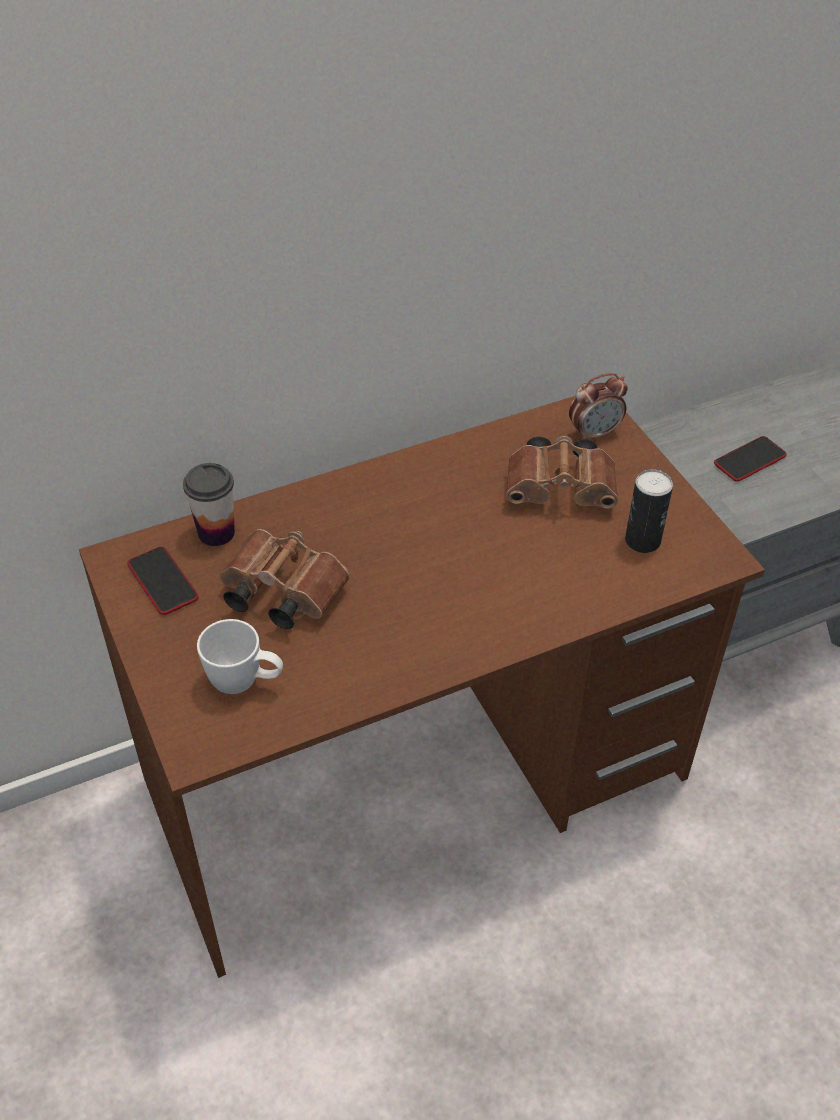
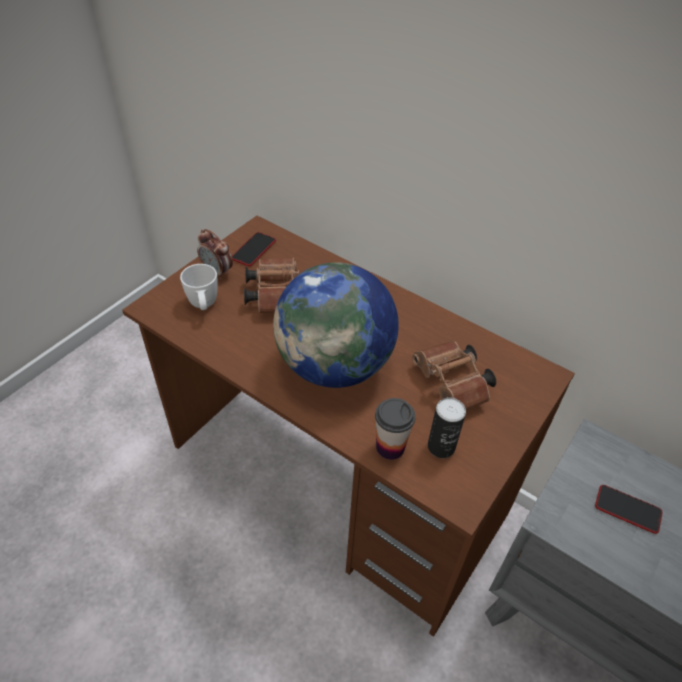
camera: 60 degrees right, 0 degrees up
(216, 533) = (300, 254): cup -> cup (390, 447)
(461, 582) = (335, 365): none -> globe
(594, 433) = (522, 384): alarm clock -> alarm clock (217, 272)

